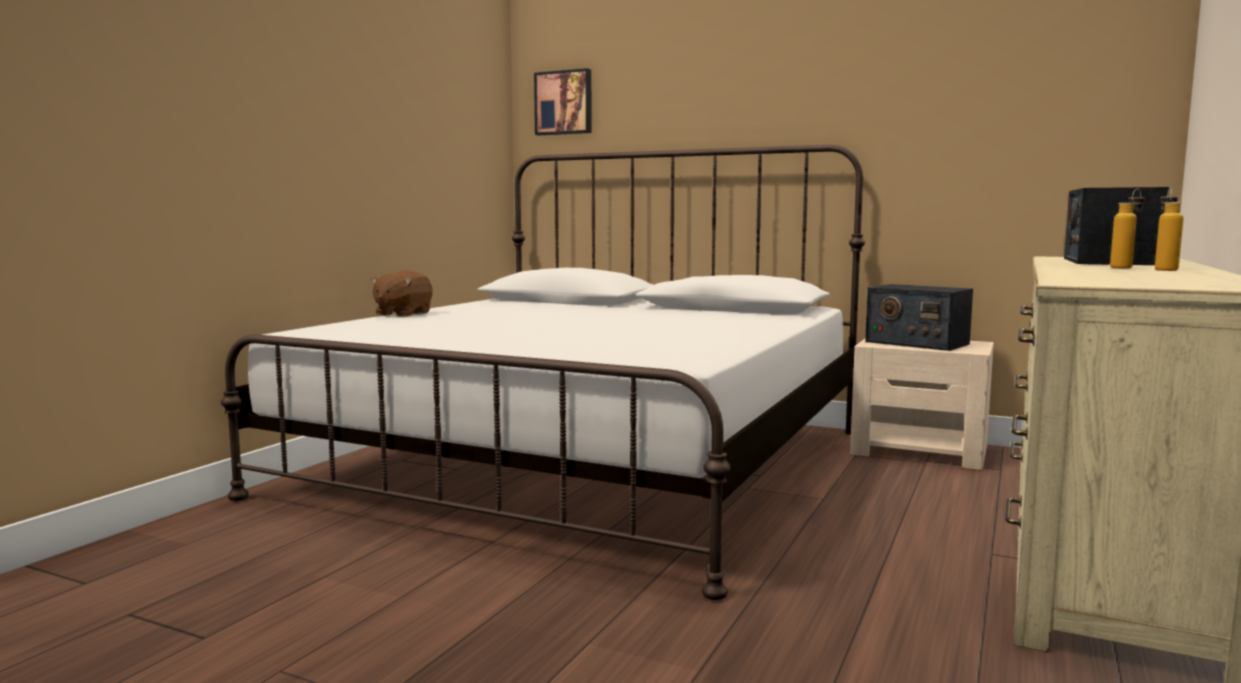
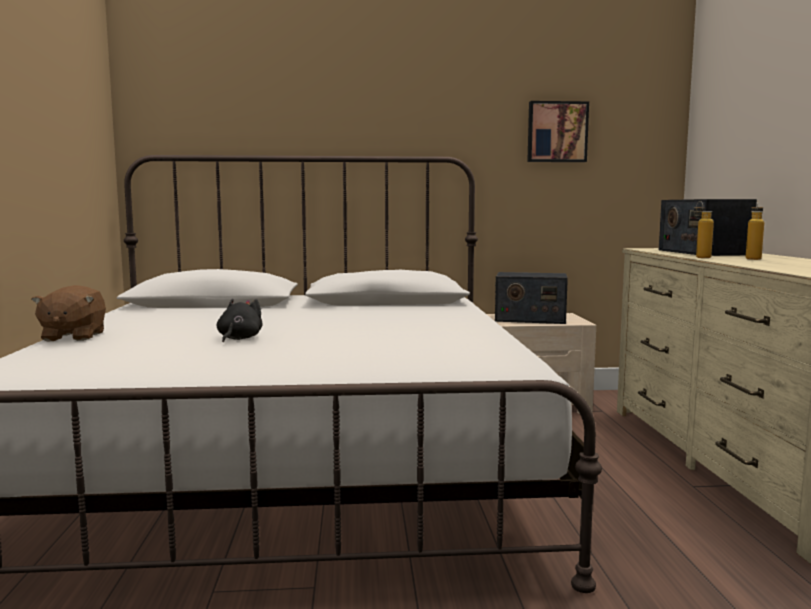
camera: 30 degrees left, 0 degrees up
(513, 324) = (238, 338): none -> black plush toy
(564, 103) = (176, 103): picture -> picture (556, 132)
(1164, 269) = (785, 259): bottle -> bottle (700, 257)

